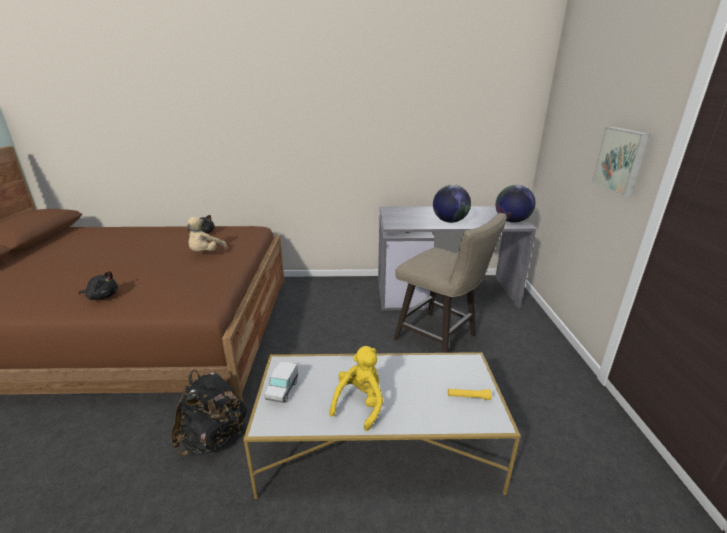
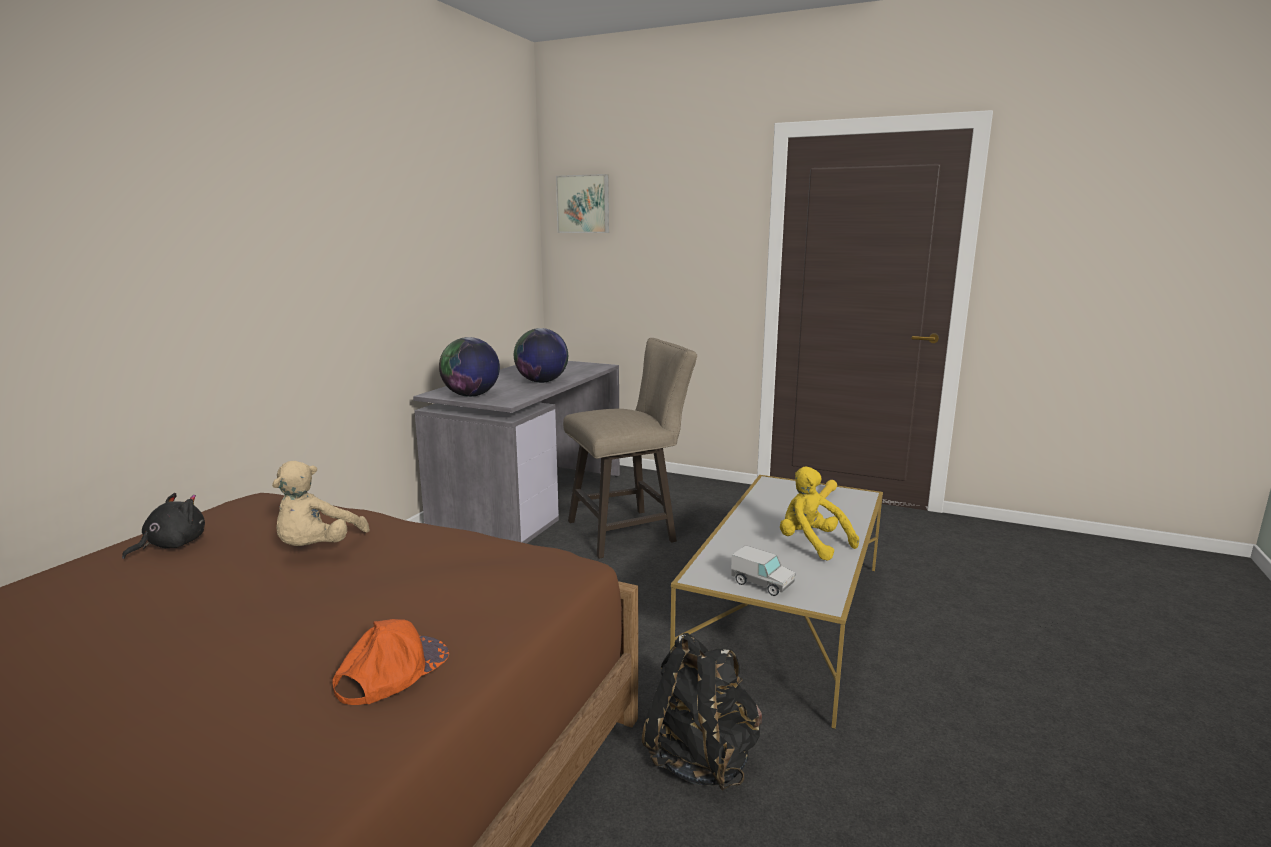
camera: 65 degrees left, 10 degrees down
(102, 296) = (391, 670): black plush toy -> orange cap
(205, 253) = (317, 548): beige plush toy -> beige plush toy turned 60 degrees clockwise
(512, 221) = (586, 366): globe -> globe (471, 395)
(621, 160) = (707, 264): picture -> picture (584, 204)

